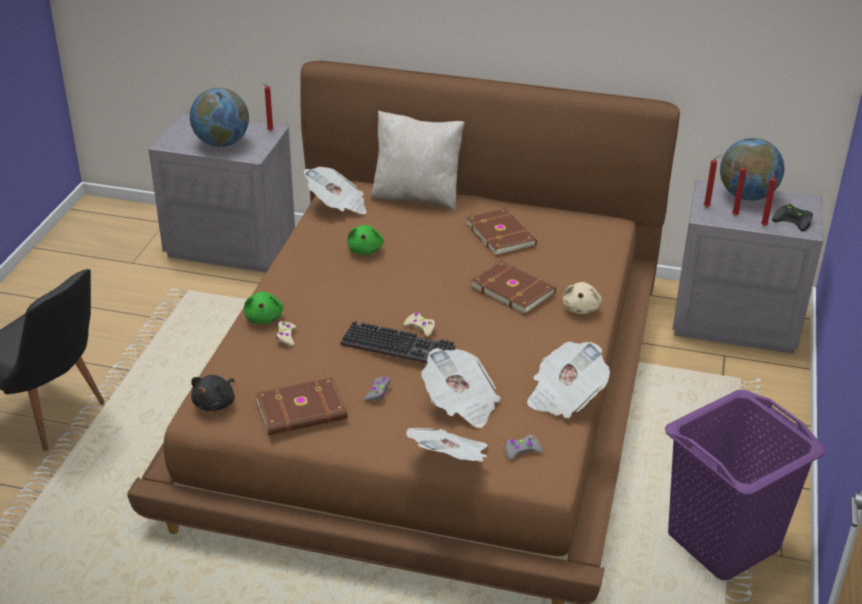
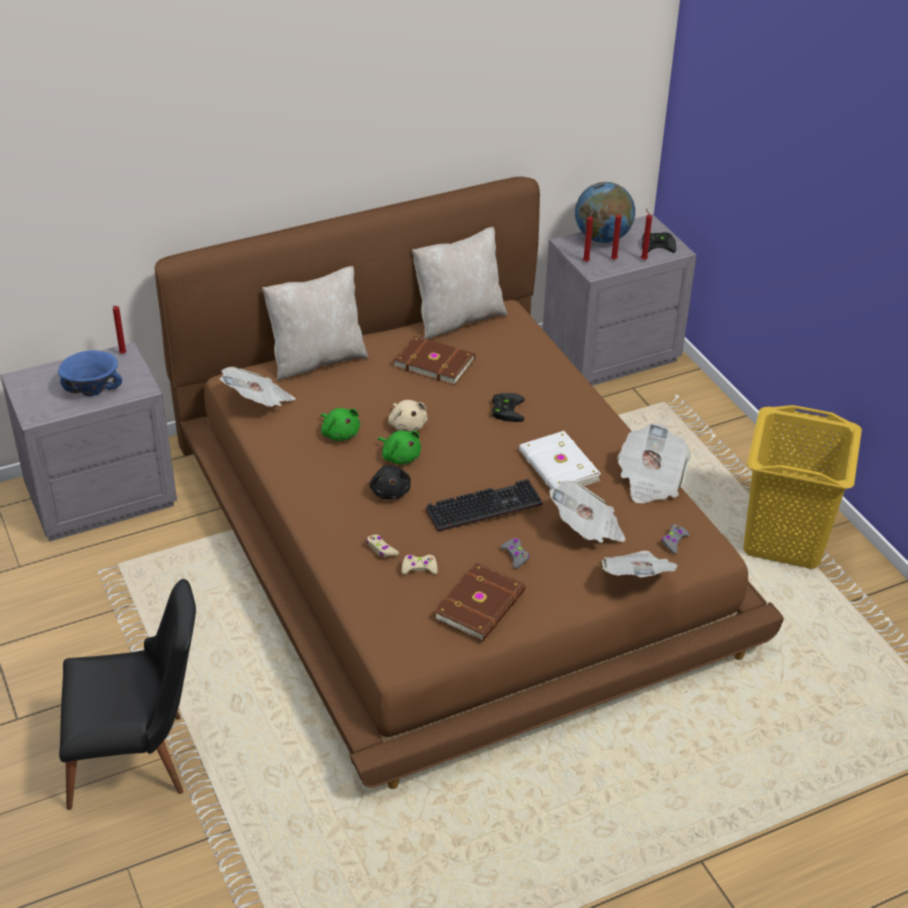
camera: 40 degrees left, 5 degrees up
(215, 403) = (400, 641): black plush toy -> black plush toy (390, 491)
(221, 143) = (92, 389): globe -> blue bowl
(264, 318) = (337, 543): green plush toy -> green plush toy (400, 456)
(420, 327) = (479, 481): beige game controller -> beige game controller (419, 568)
(498, 348) = (558, 467): none -> white book
(513, 290) = (506, 409): brown book -> black game controller
(562, 213) = (458, 318): none -> beige pillow
(581, 308) = (573, 399): beige plush toy -> beige plush toy (407, 425)
(724, 541) = (785, 538): purple laundry basket -> yellow laundry basket

